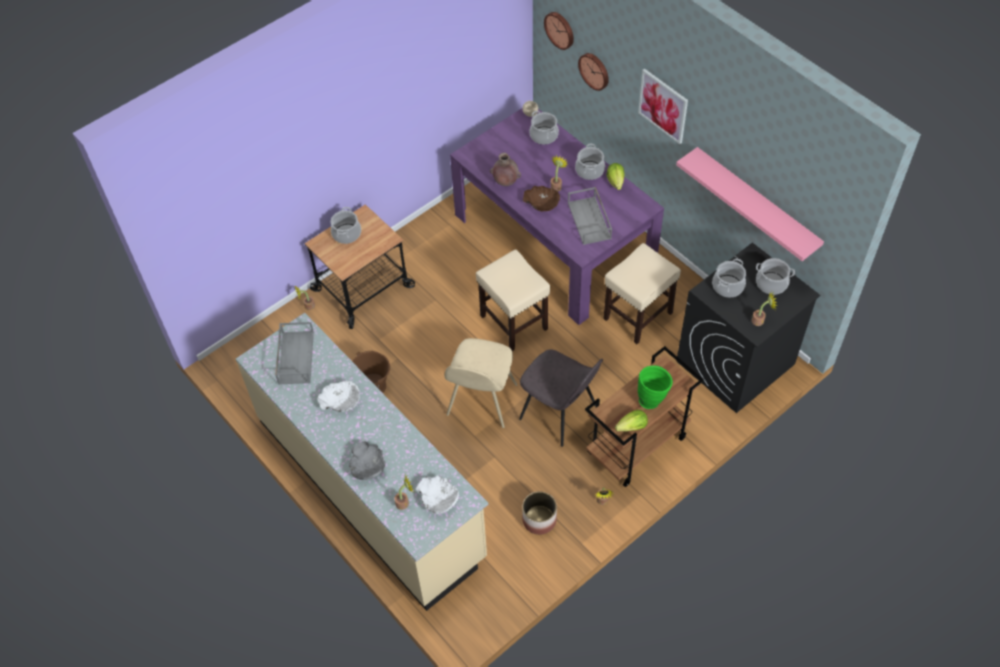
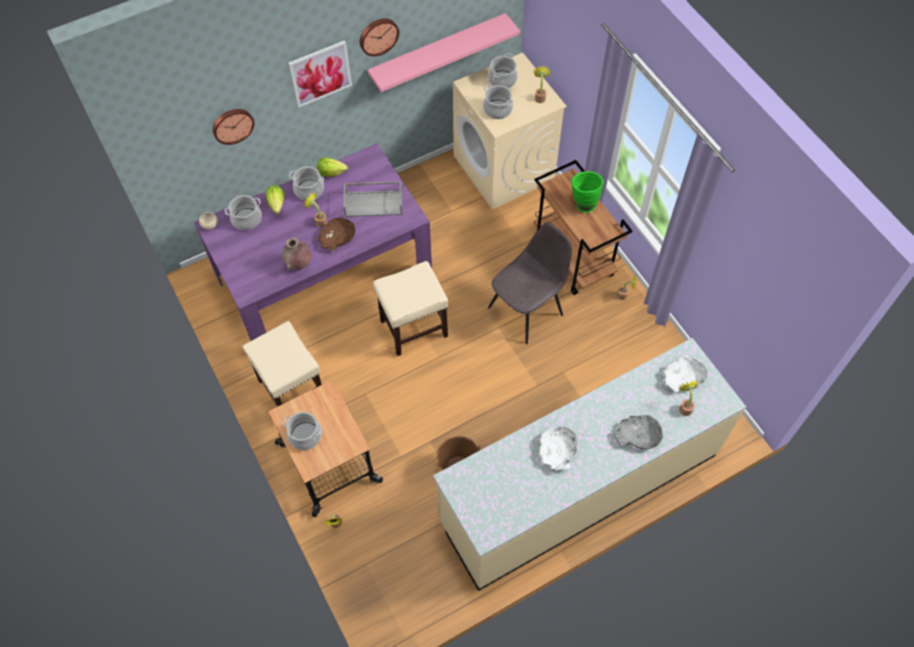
camera: 80 degrees left, 5 degrees up
(295, 357) = (492, 491): grey tray -> none
(481, 401) = (499, 373): beige chair -> none
(539, 520) = (635, 348): planter -> none
(560, 29) = (175, 132): wall clock -> wall clock (378, 36)
(632, 427) = (609, 224): lettuce -> lettuce (277, 204)
(637, 316) = (435, 227): beige stool -> beige stool (292, 390)
(735, 363) = (504, 168): black washing machine -> beige washing machine

